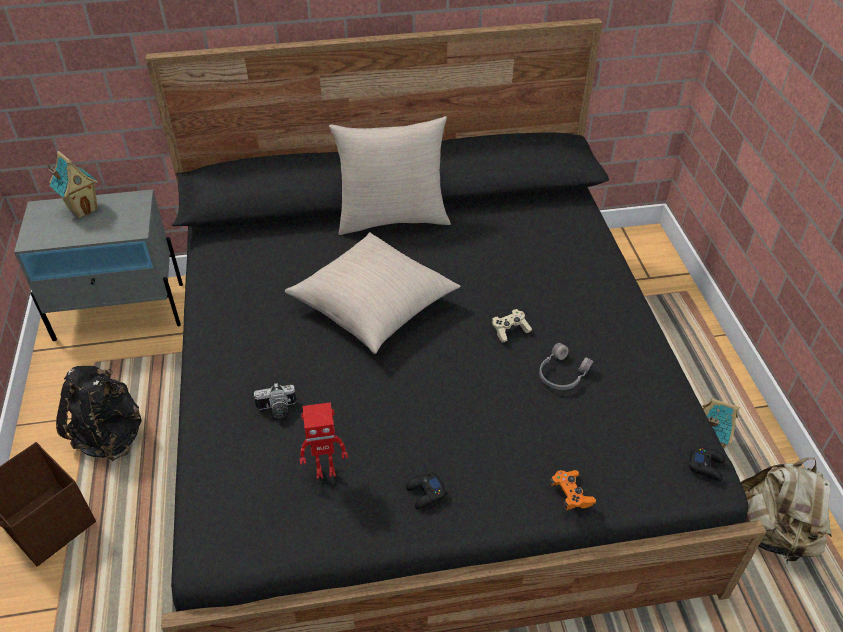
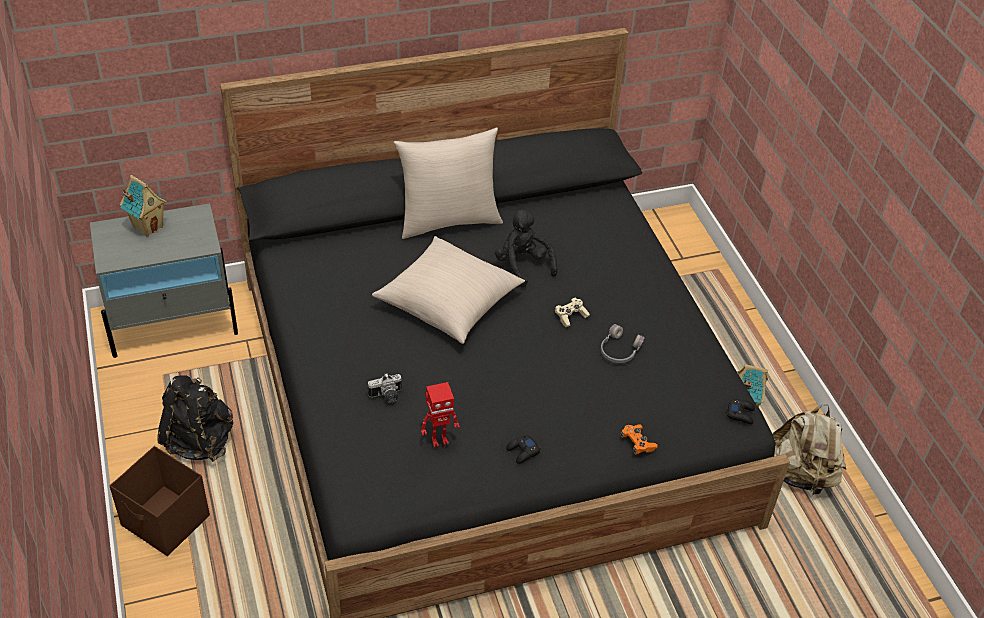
camera: 10 degrees left, 0 degrees up
(465, 270) = (523, 265): none -> black plush toy

